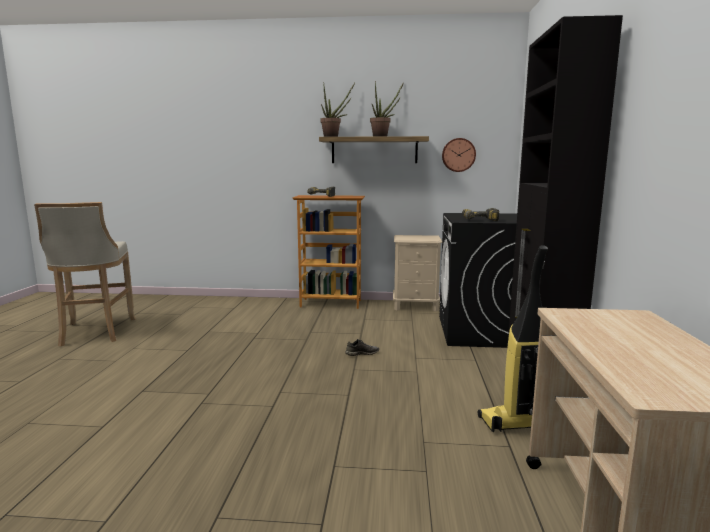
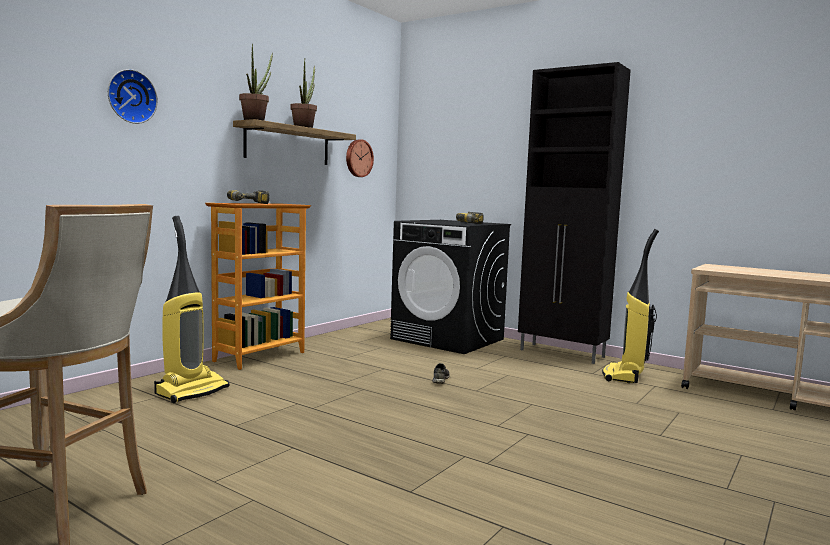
camera: 60 degrees left, 5 degrees down
(250, 133) = (130, 97): none -> wall clock
(250, 310) = (192, 391): none -> vacuum cleaner
(416, 306) = (342, 336): beige nightstand -> none

